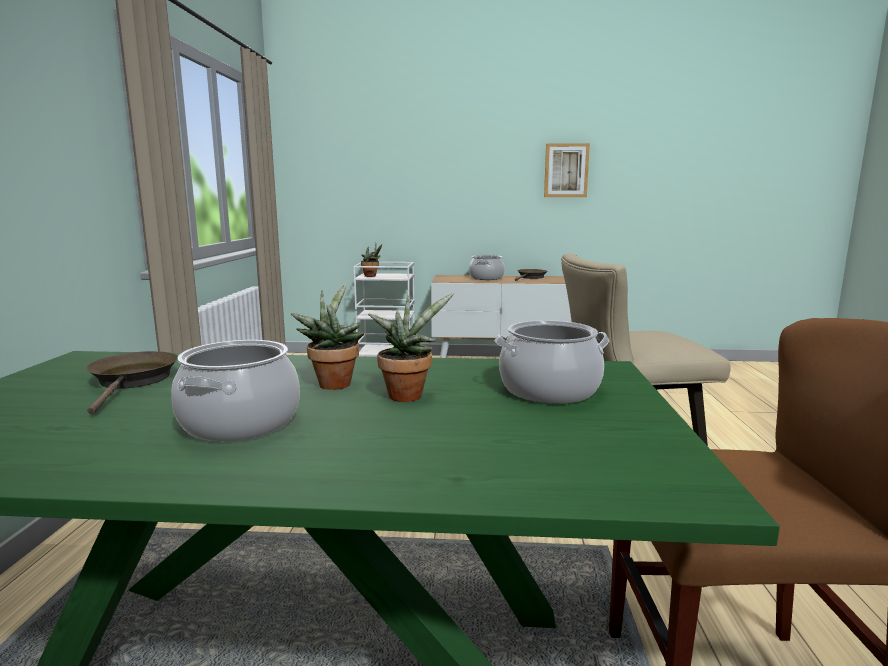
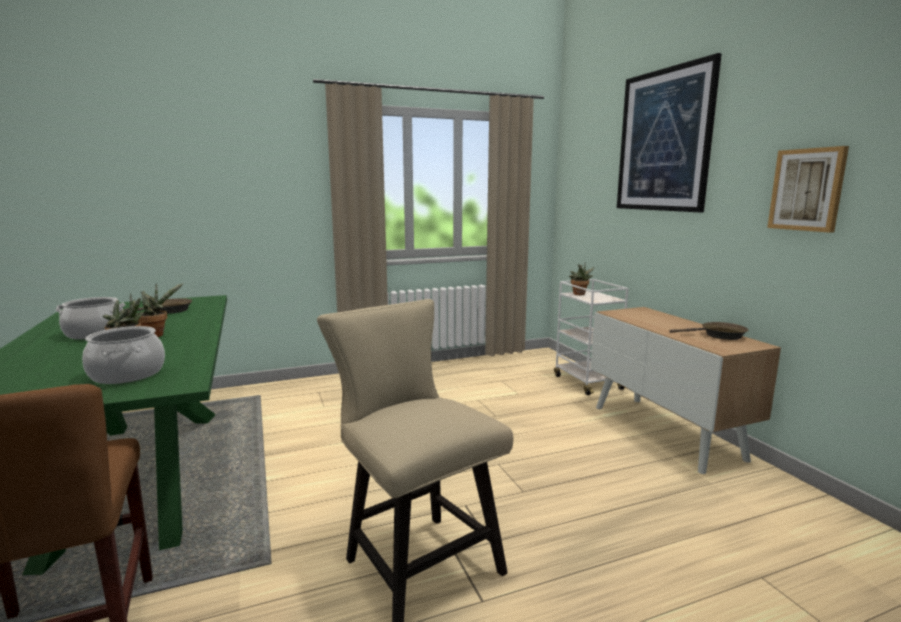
camera: 65 degrees right, 0 degrees up
(435, 128) = (663, 141): none -> picture
(486, 278) = (666, 322): cooking pot -> none

